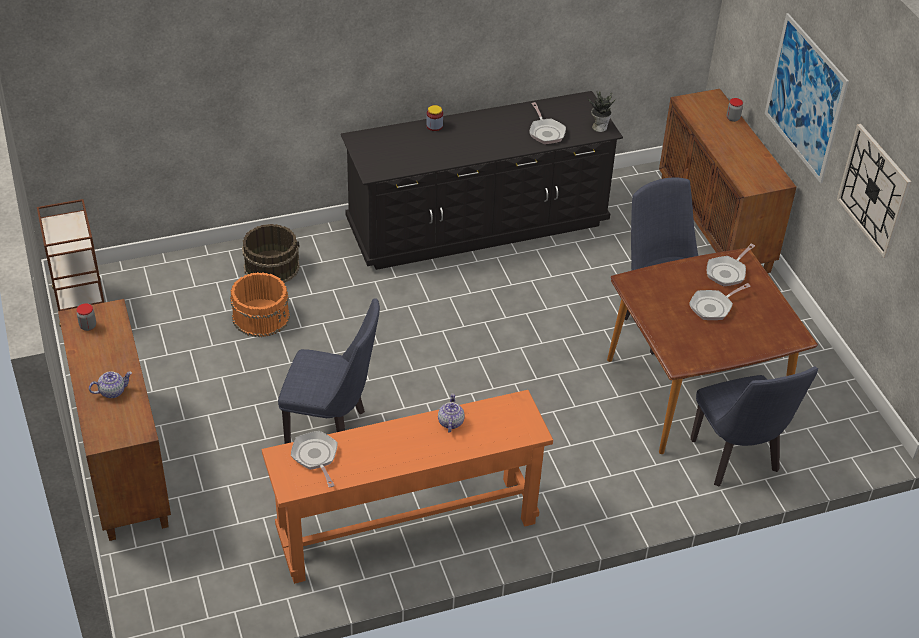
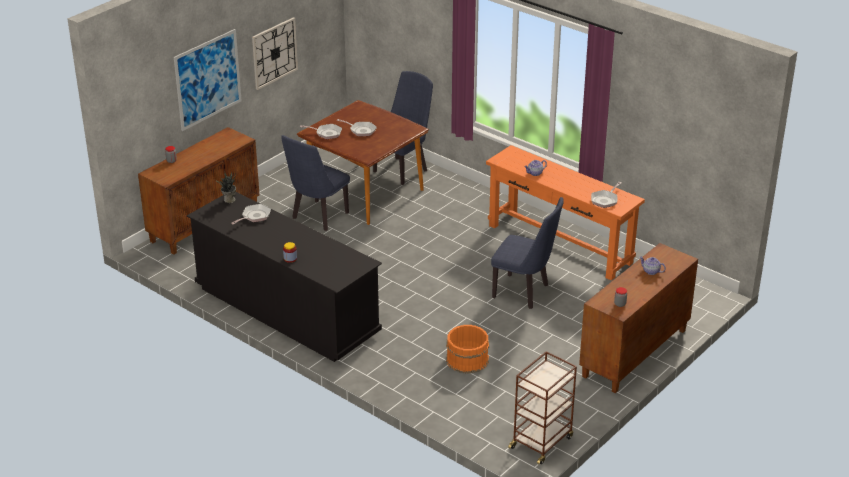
camera: 120 degrees left, 10 degrees down
(271, 266) = (416, 377): brown bucket -> none
(333, 430) = (525, 292): blue chair -> blue chair turned 135 degrees clockwise

